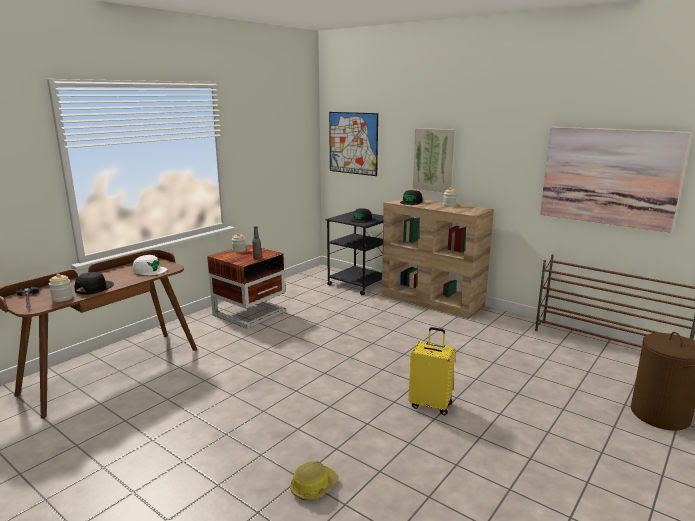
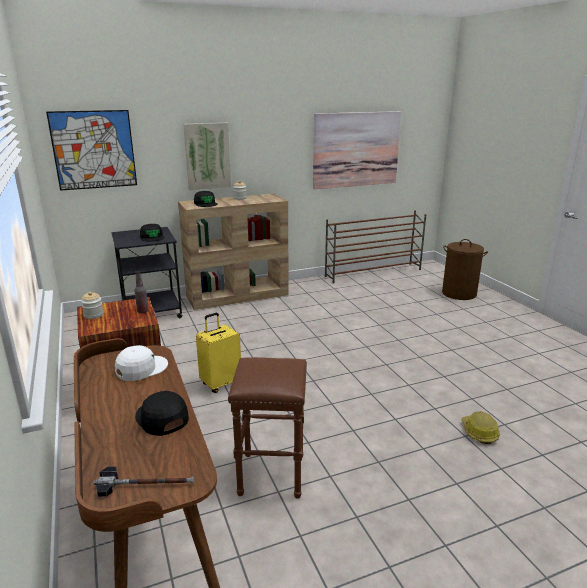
camera: 60 degrees left, 5 degrees up
(62, 298) = (175, 449): jar -> none
(184, 392) = (273, 475): none -> brown stool
(431, 404) = (400, 352): yellow suitcase -> yellow suitcase (221, 383)

